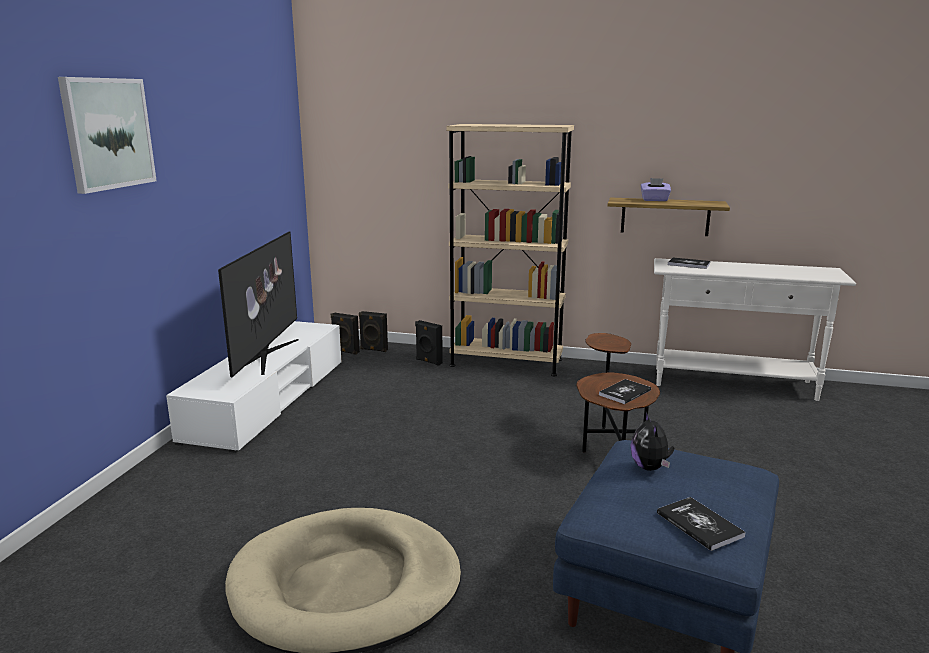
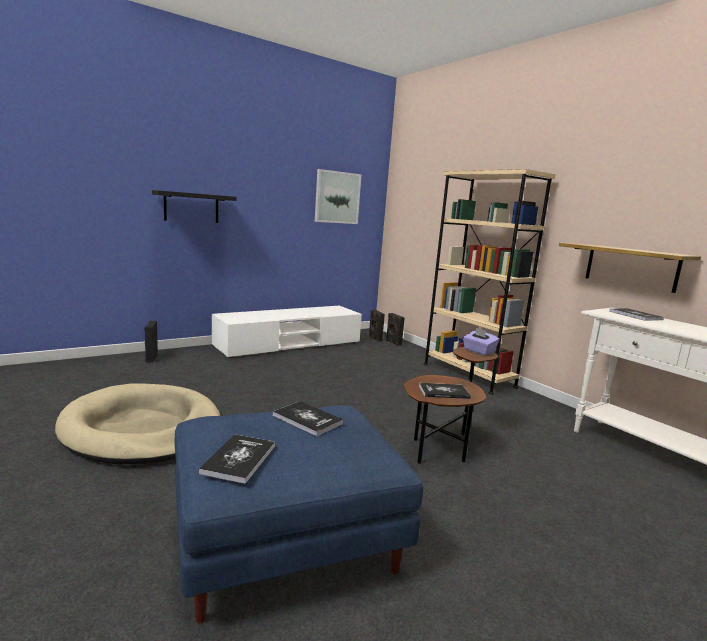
camera: 40 degrees right, 5 degrees down
(108, 133) = (201, 151): picture -> picture (337, 197)
(110, 233) = (191, 207): none -> black shelf
(266, 355) = (290, 314): television -> none
(428, 361) = (414, 358): black speaker -> black speaker (151, 358)
(650, 467) = (307, 419): plush toy -> book
(654, 200) = (616, 247): purple tissue box -> purple tissue box (478, 351)

